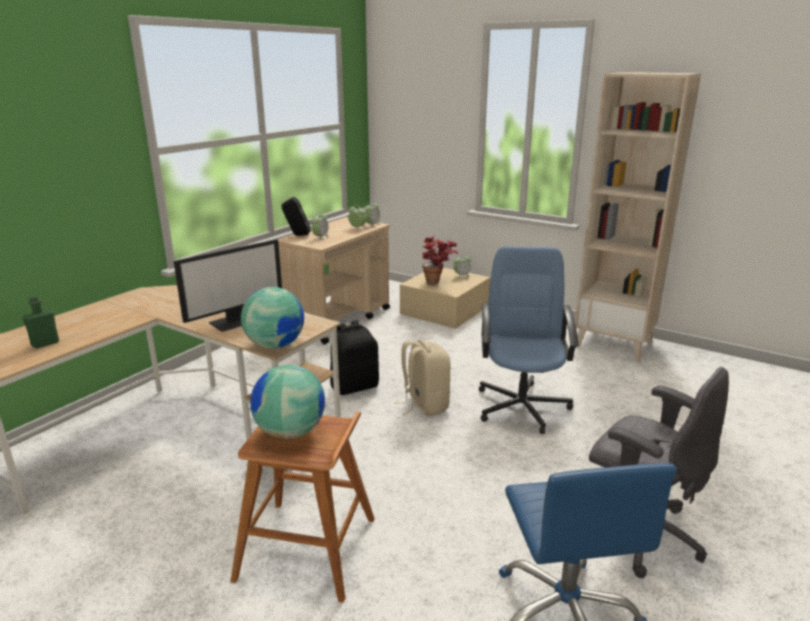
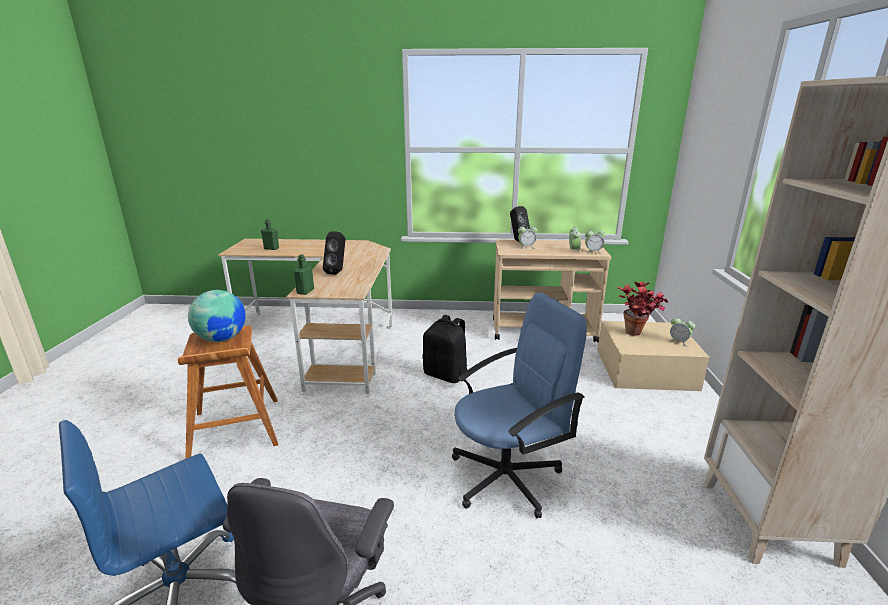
camera: 60 degrees right, 0 degrees up
(237, 320) = (338, 272): monitor -> black speaker
(275, 345) = (305, 291): globe -> green bottle
(424, 405) = (450, 417): beige backpack -> none

